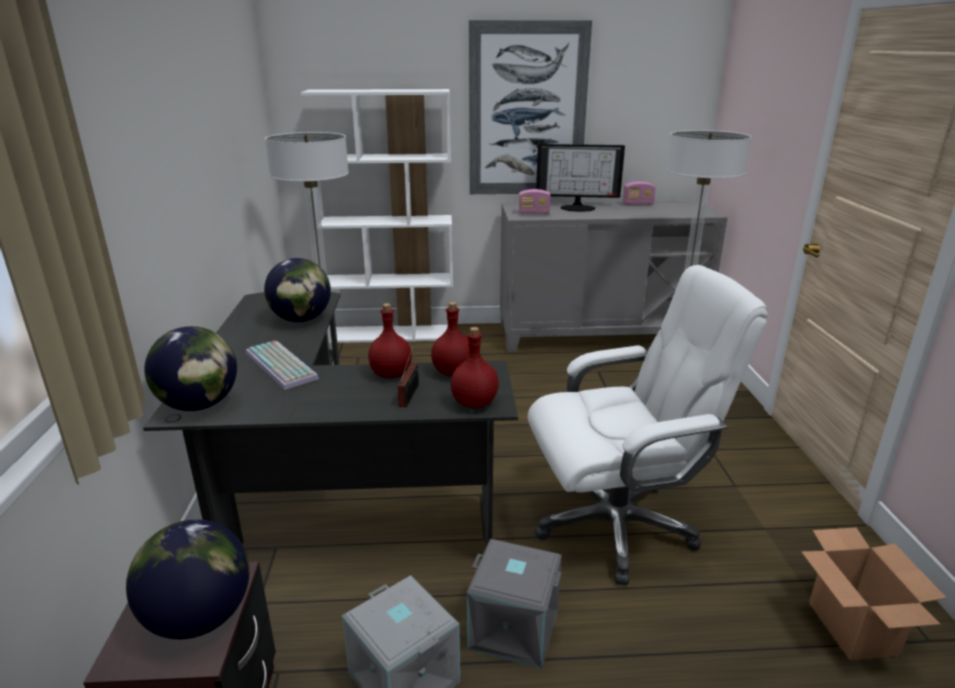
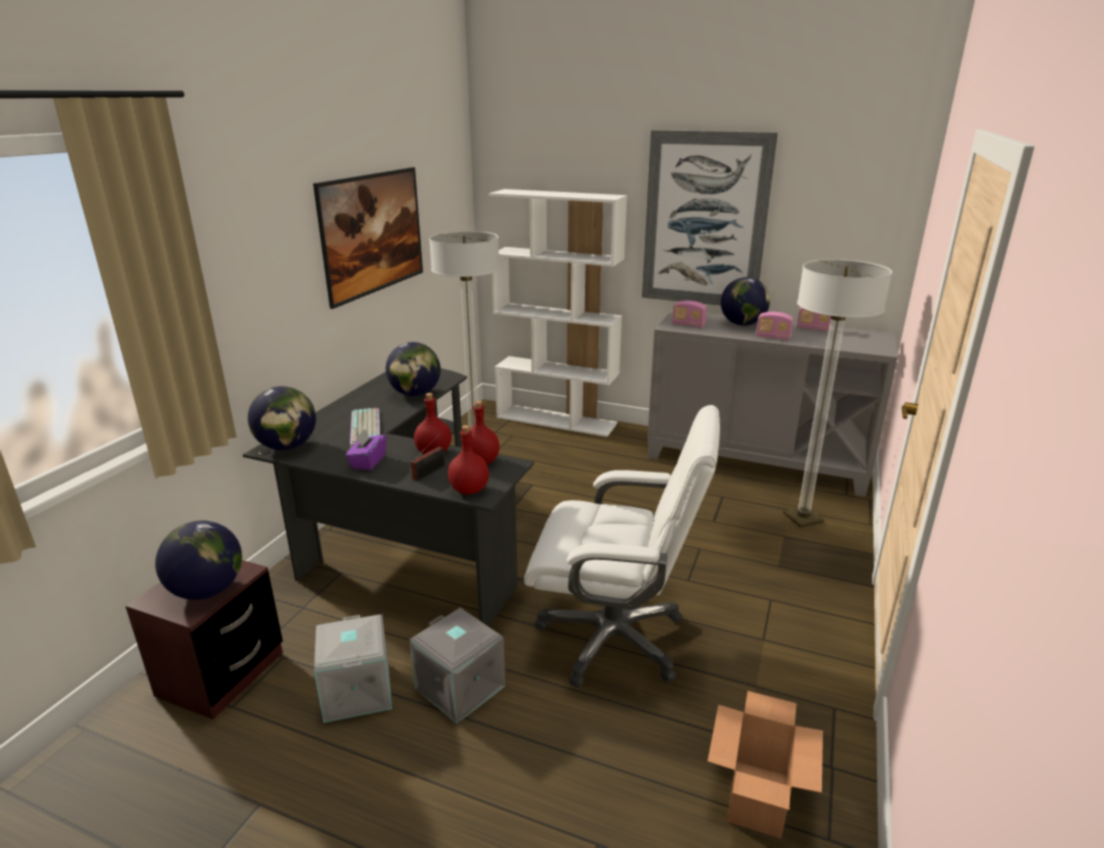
camera: 25 degrees right, 0 degrees up
(213, 170) = (376, 261): none -> picture
(324, 400) = (368, 462): none -> purple tissue box
(578, 207) = (742, 324): monitor -> globe
(616, 214) = (773, 337): none -> radio

